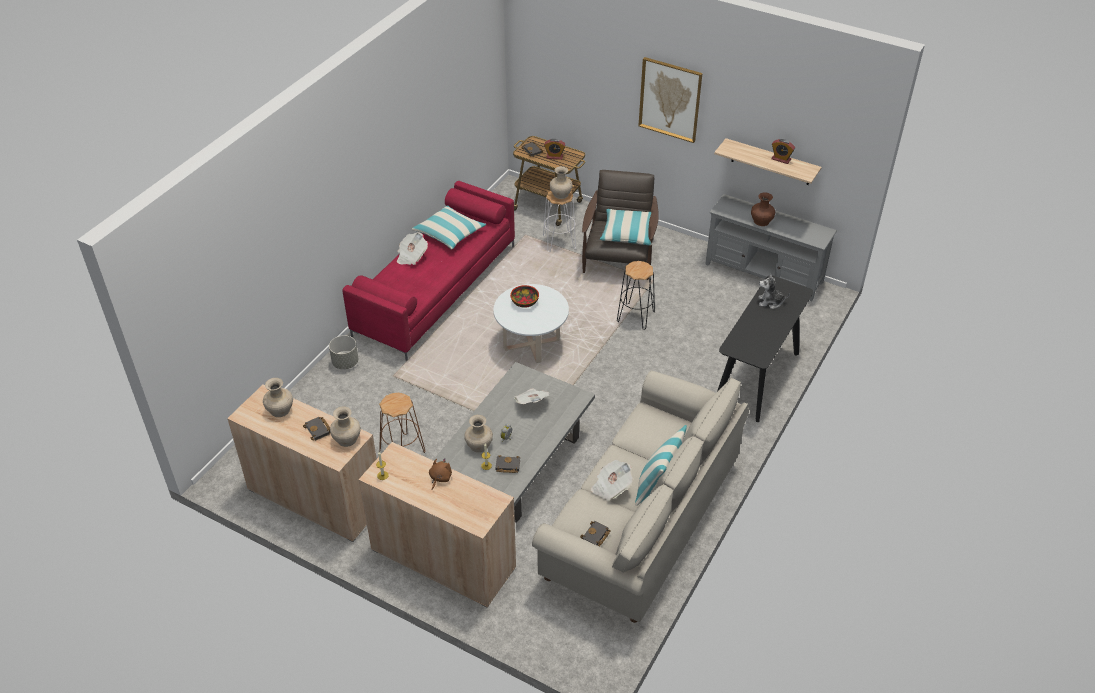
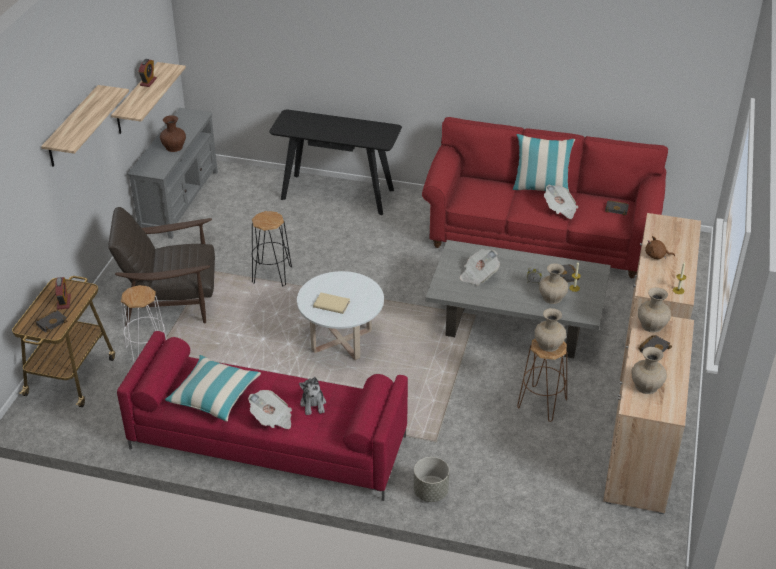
camera: 105 degrees left, 5 degrees down
(525, 302) = (331, 304): bowl -> beige book
(561, 194) = (136, 294): beige vase -> beige vase (548, 344)
(627, 233) = (177, 256): pillow -> none
(640, 521) = (539, 238): beige sofa -> red sofa
(670, 99) = (73, 127): picture -> shelf
(770, 302) = (310, 128): plush toy -> plush toy (313, 404)

